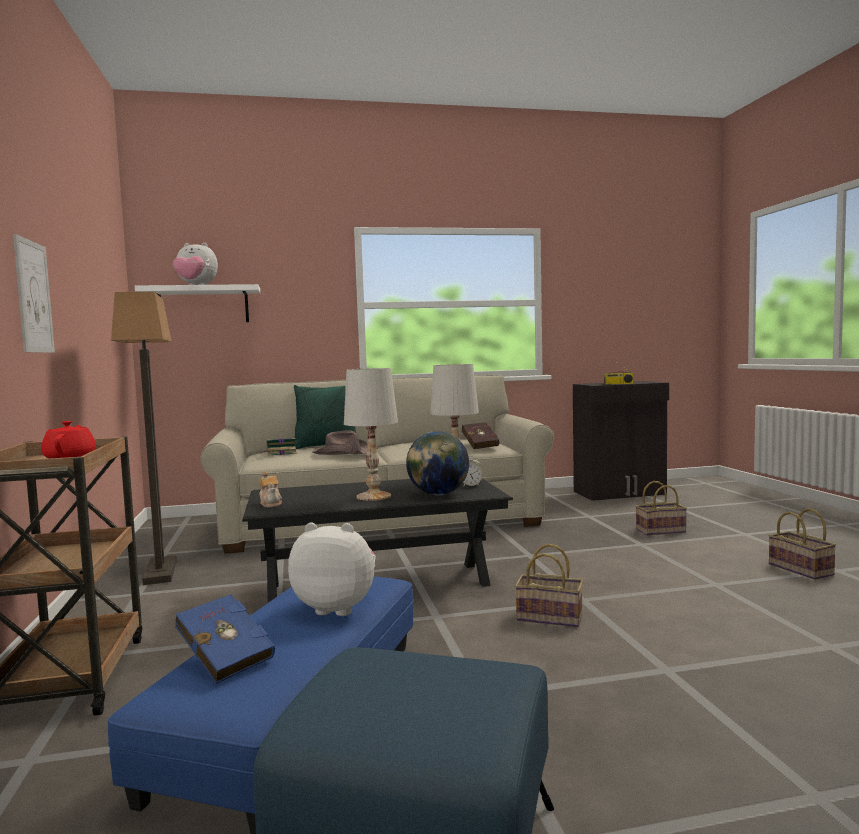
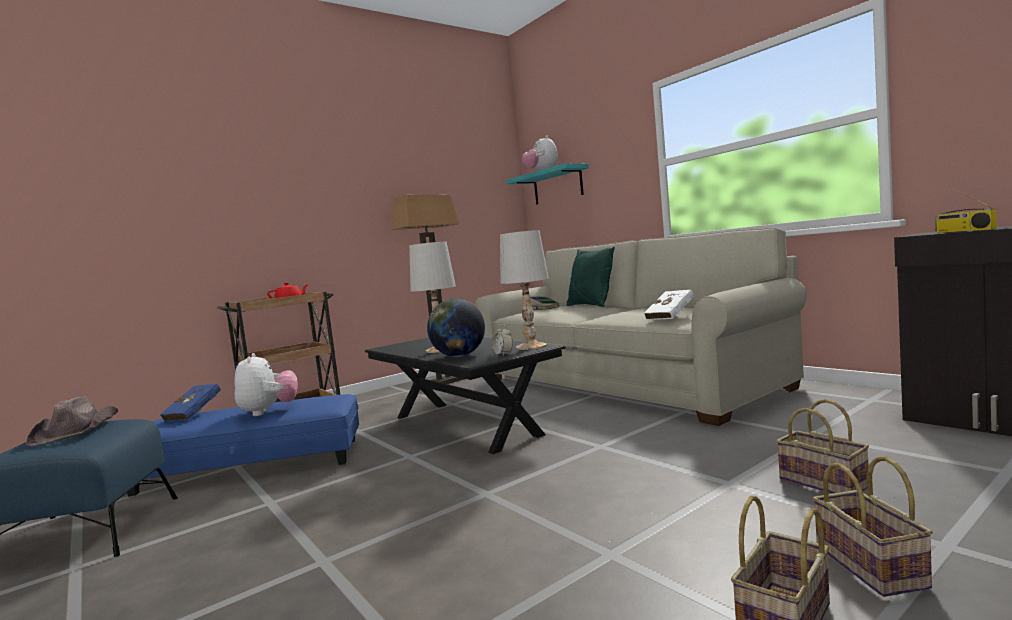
camera: 65 degrees right, 0 degrees up
(33, 297) = (345, 210): picture -> none
(203, 306) = (557, 186): white shelf -> turquoise shelf
(271, 503) = (404, 344): teapot -> none
(342, 452) = (565, 312): brown hat -> brown hat (76, 430)
(480, 446) = (671, 317): red book -> white book
(551, 617) = (429, 491): basket -> basket (873, 567)

